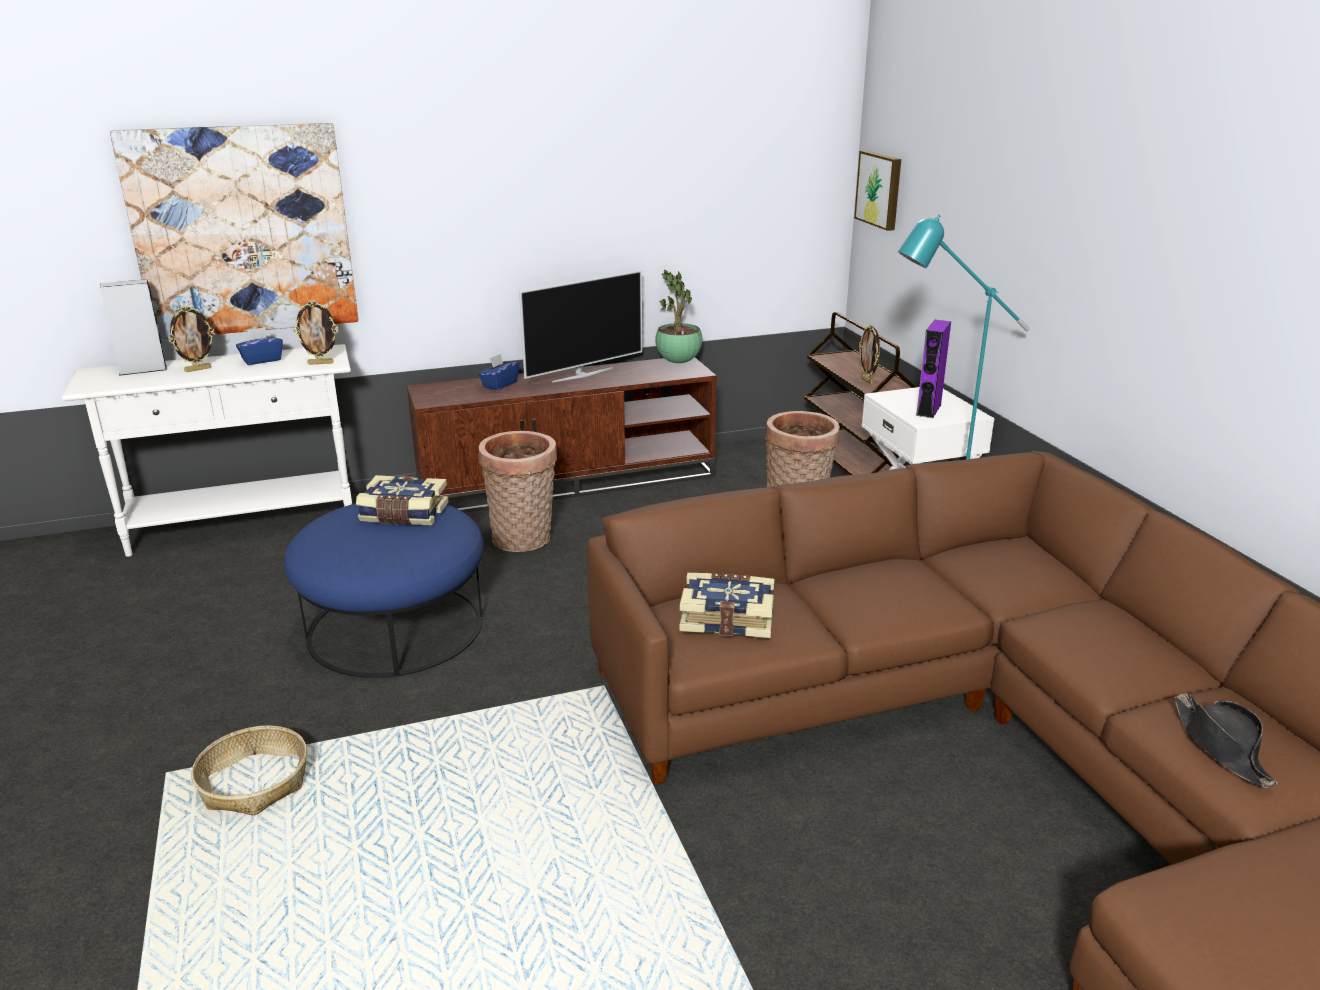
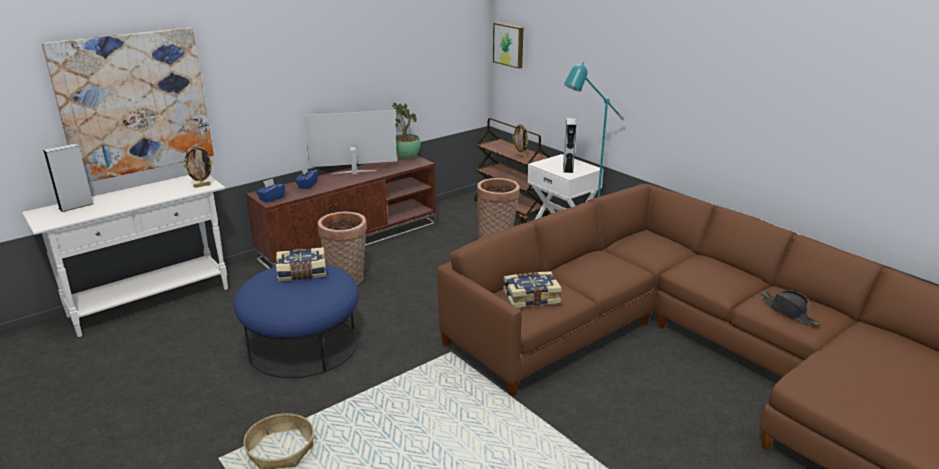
camera: 20 degrees left, 0 degrees up
(198, 369) = (117, 200): picture frame -> none
(262, 360) = (157, 189): blue tissue box -> blue tissue box (271, 198)
(582, 374) = (354, 172): television -> television turned 135 degrees counterclockwise
(928, 410) = (568, 168): purple speaker -> grey speaker

